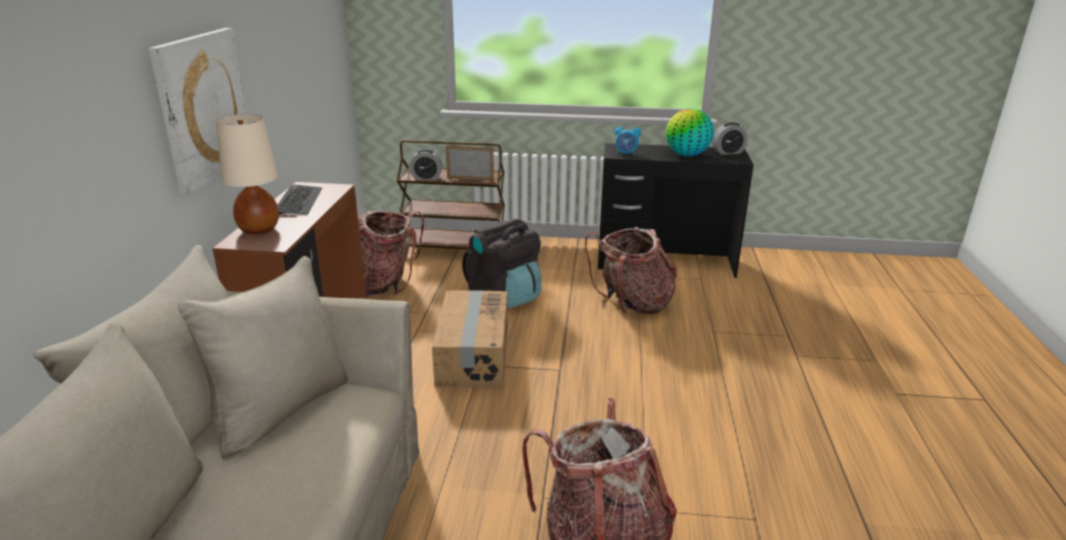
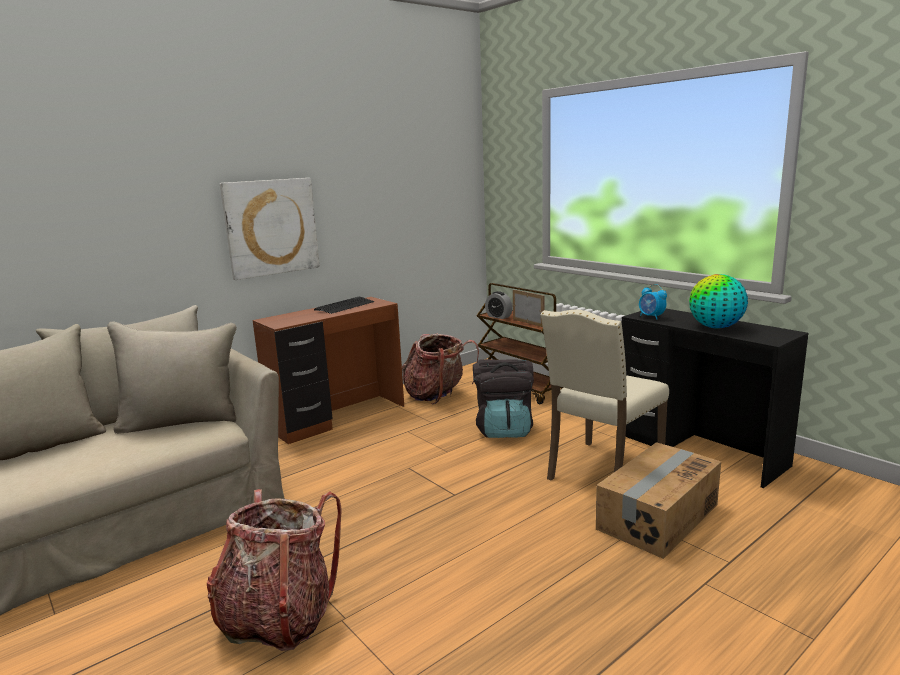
camera: 45 degrees right, 10 degrees down
(258, 229) = (291, 316): beige table lamp -> none
(472, 356) = (413, 460): cardboard box -> cardboard box (656, 516)
(632, 304) = (601, 472): backpack -> beige chair
(728, 152) = (774, 332): alarm clock -> none

